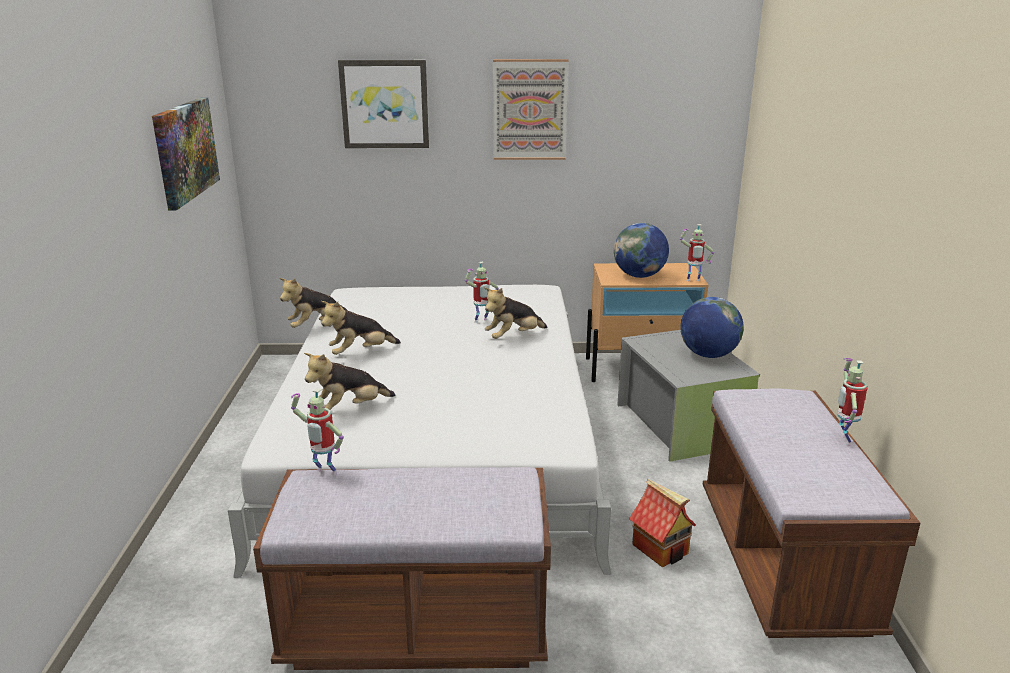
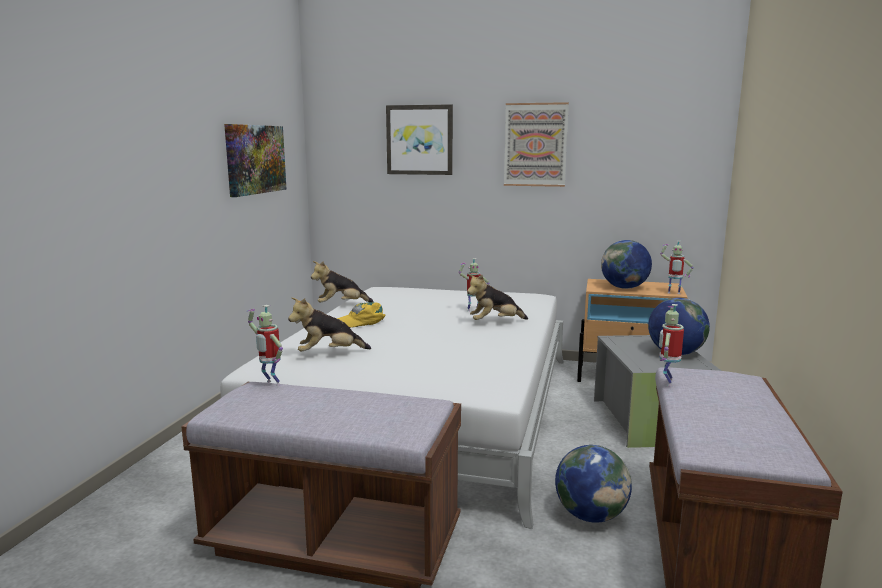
camera: 15 degrees right, 10 degrees down
(360, 352) = (361, 321): plush toy -> yellow cap
(661, 549) = (590, 515): toy house -> globe
(843, 440) = (776, 413): toy robot -> toy robot (667, 382)

